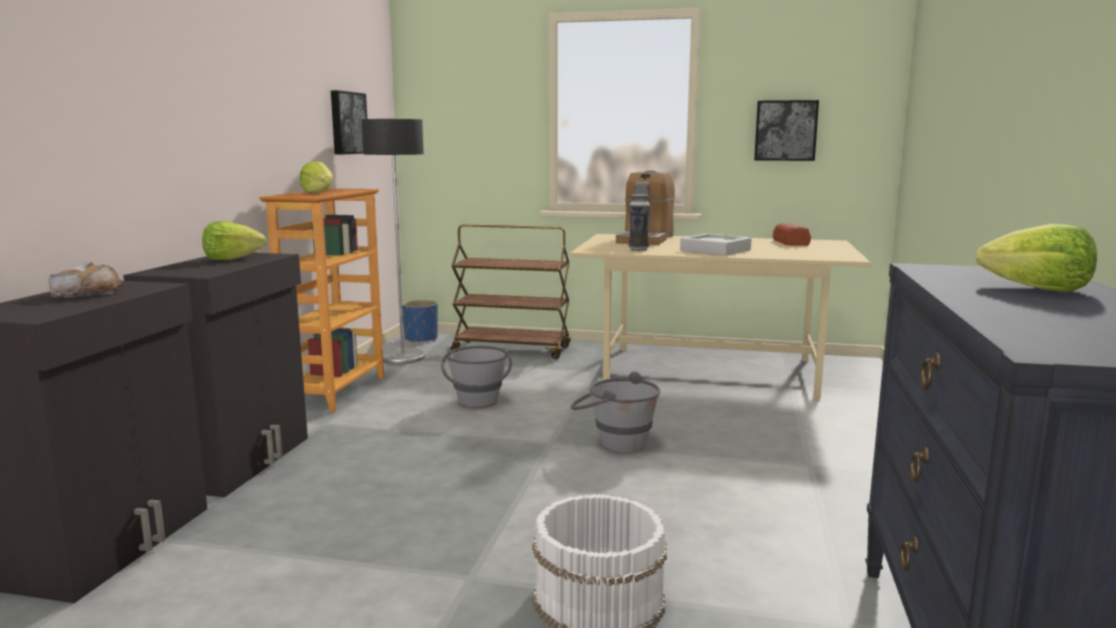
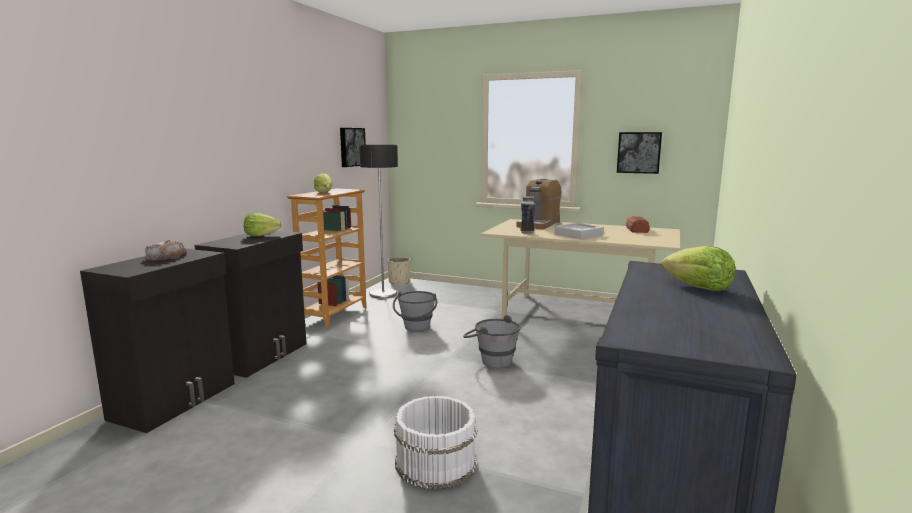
camera: 10 degrees right, 0 degrees up
(421, 339) = (399, 282): blue planter -> beige planter
(512, 350) = (453, 292): brown cart -> none

